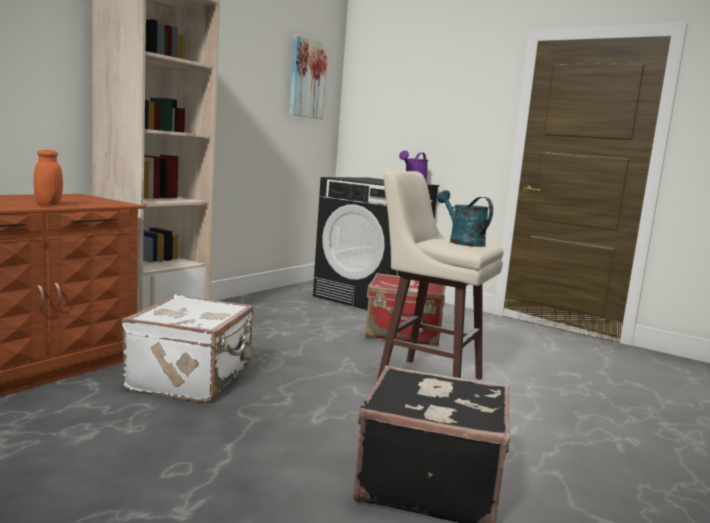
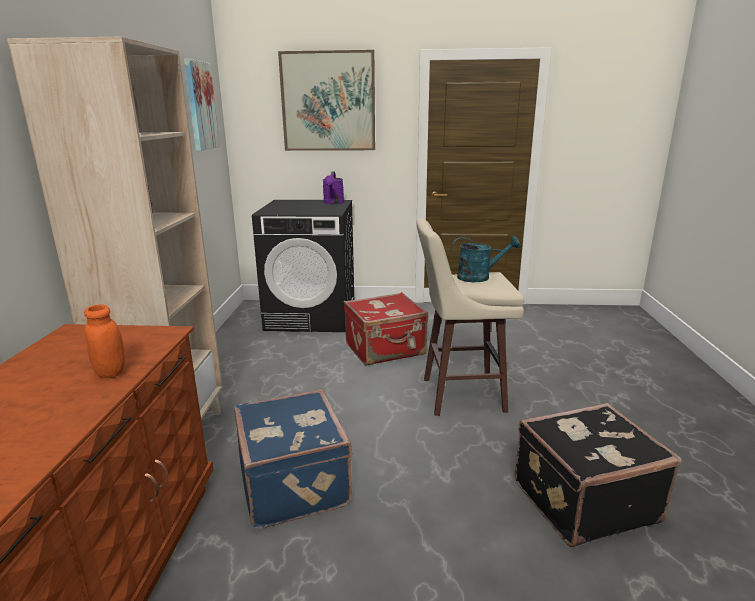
camera: 30 degrees left, 10 degrees up
(192, 378) = (296, 482): white suitcase -> blue suitcase
(431, 84) = (328, 102): none -> picture
(462, 242) = (479, 277): turquoise watering can -> turquoise watering can turned 150 degrees clockwise

